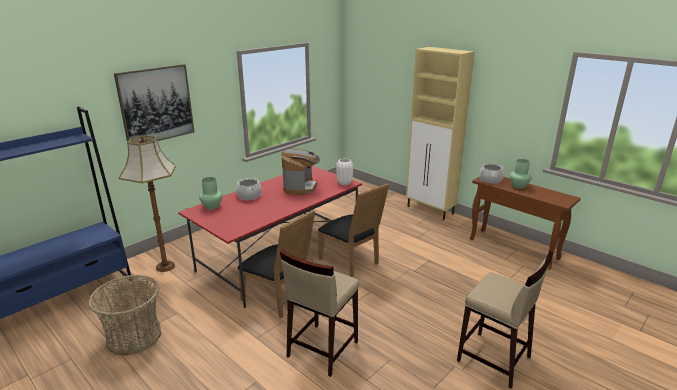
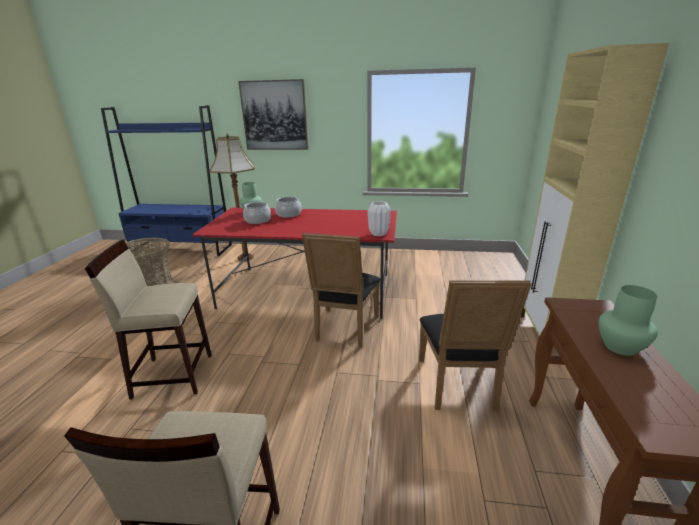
camera: 55 degrees right, 0 degrees up
(279, 299) = (240, 318): black chair -> black chair (459, 387)
(300, 187) = (336, 223): coffee machine -> none
(490, 180) = (582, 311): cooking pot -> cooking pot (257, 220)

